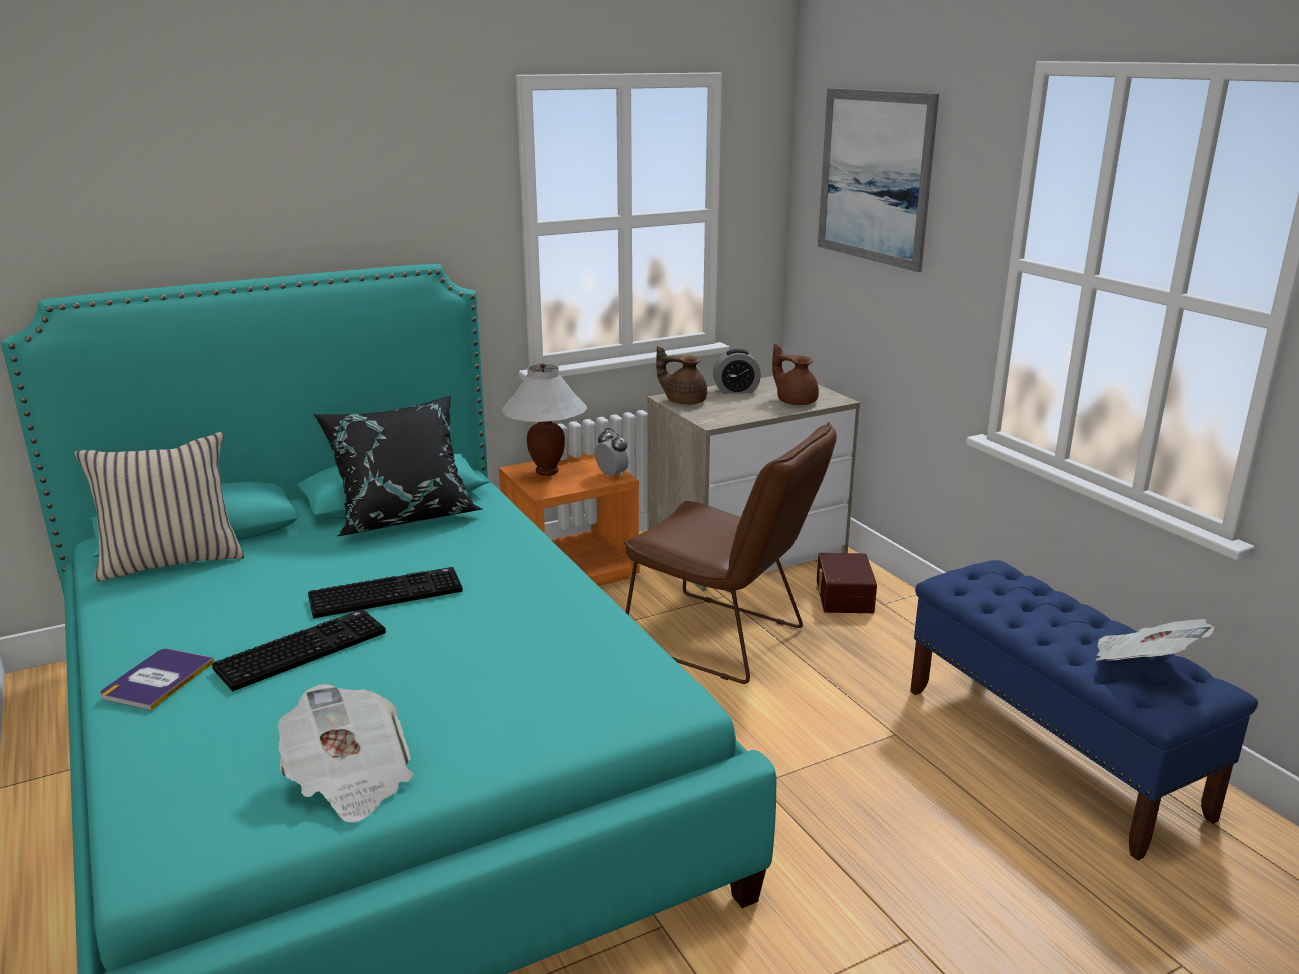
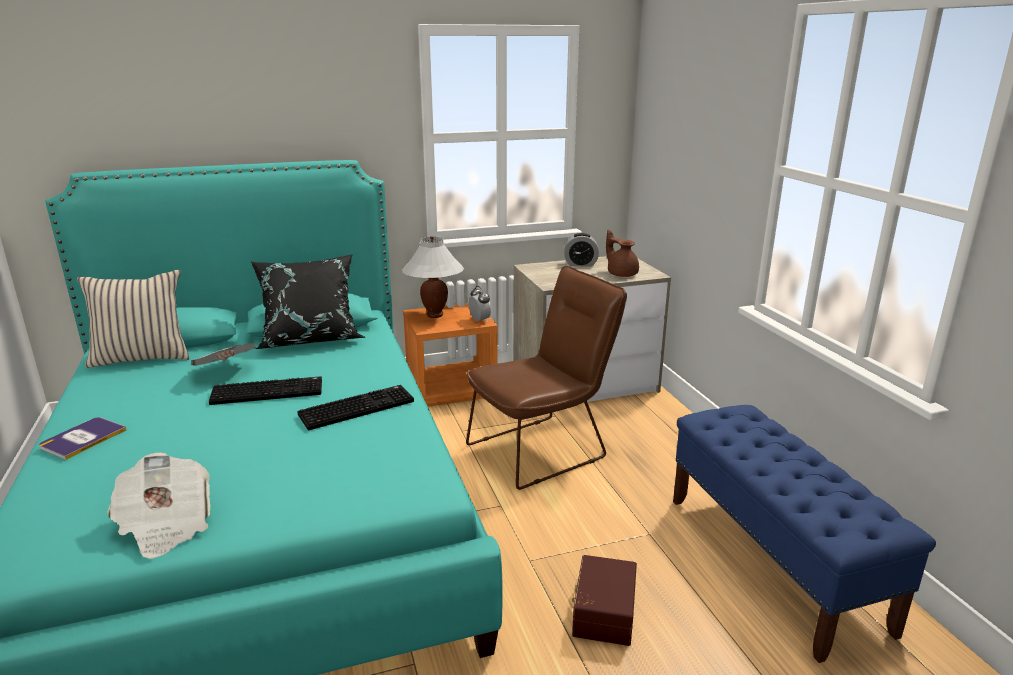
camera: 10 degrees right, 0 degrees up
(302, 649) = (188, 426): keyboard -> keyboard (357, 407)
(684, 401) = (538, 269): brown teapot -> none
(724, 640) = (543, 449): brown chair -> brown chair turned 75 degrees counterclockwise
(842, 596) = (645, 423): brown storage box -> brown storage box (602, 612)
(874, 176) = (687, 103): picture -> none
(1143, 663) = (840, 499): newspaper -> newspaper (225, 371)

